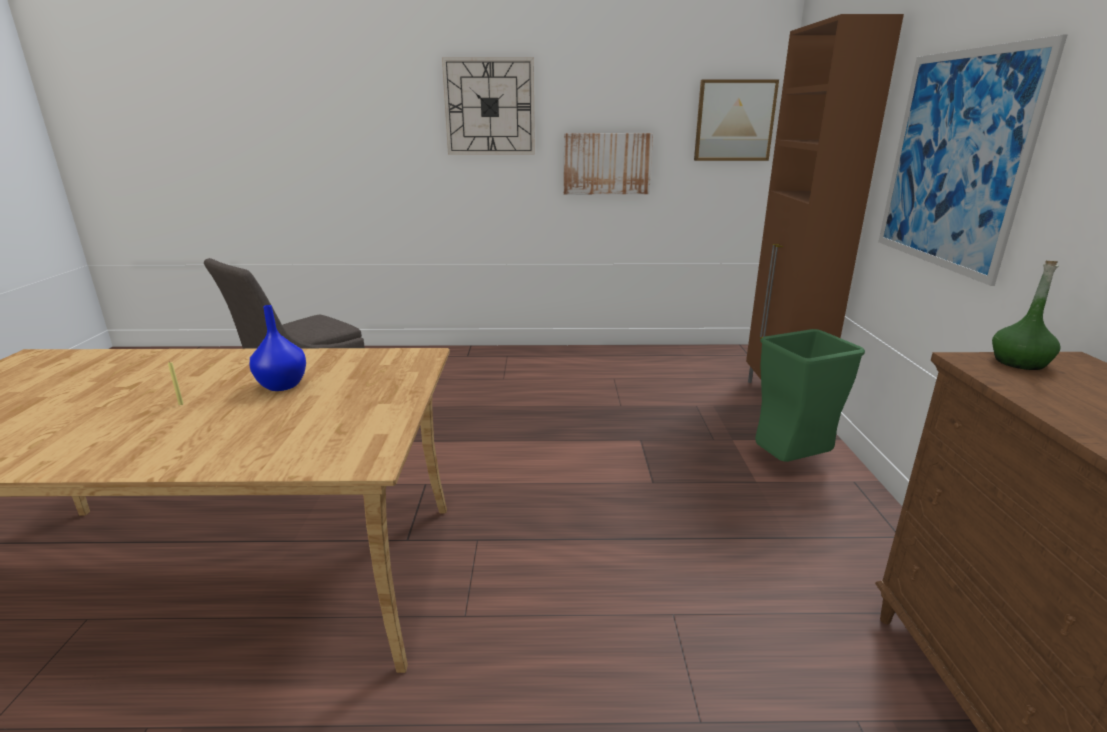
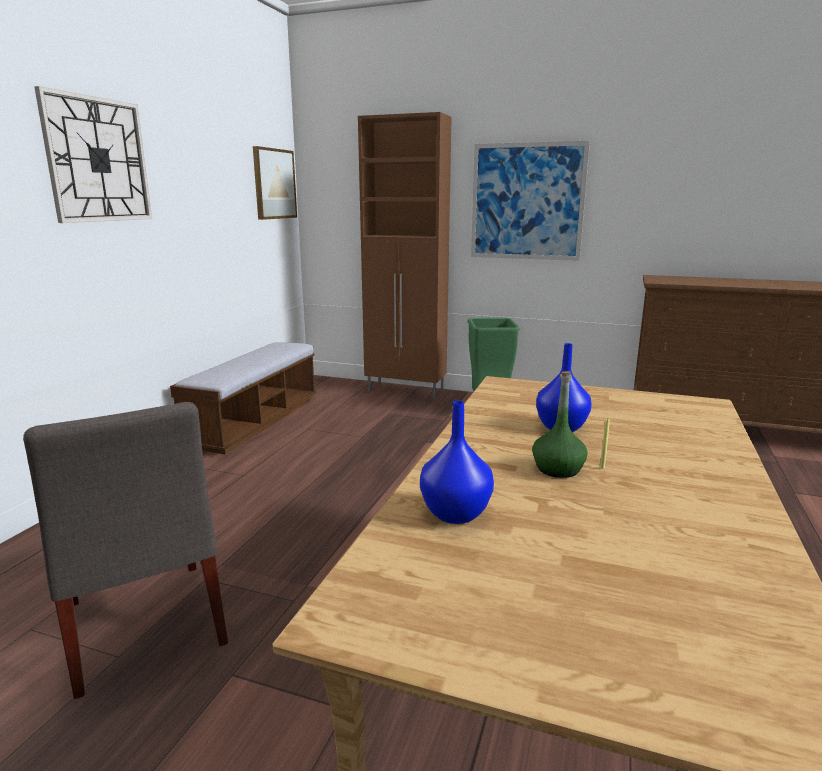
camera: 70 degrees left, 5 degrees down
(123, 366) = (456, 514): none -> blue vase
(607, 163) = (206, 226): picture -> none
(608, 355) = (255, 421): none -> bench
(1019, 362) = (658, 279): green bottle -> green bottle (557, 469)

